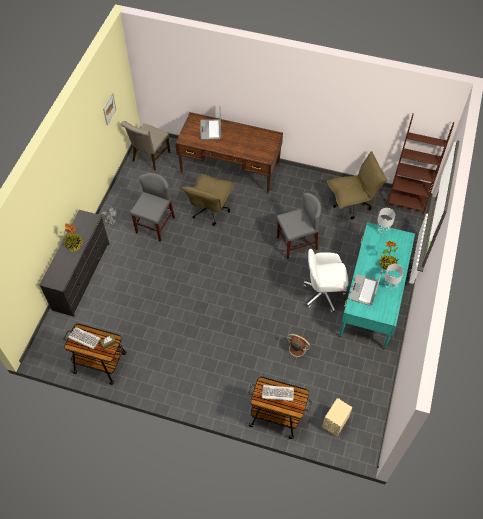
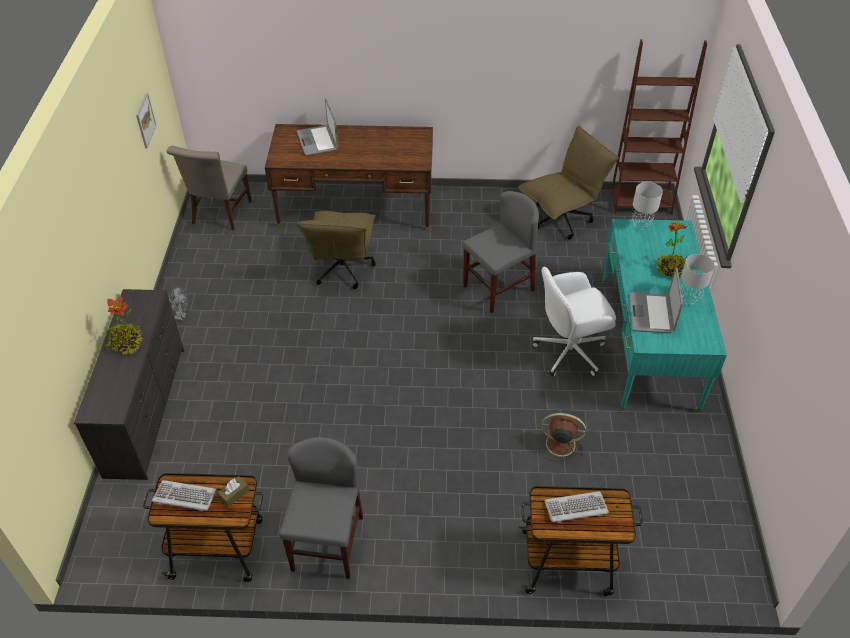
camera: 15 degrees left, 10 degrees down
(155, 225) = (257, 307): grey chair -> grey chair (327, 543)
(335, 422) = (671, 548): beige speaker -> none

